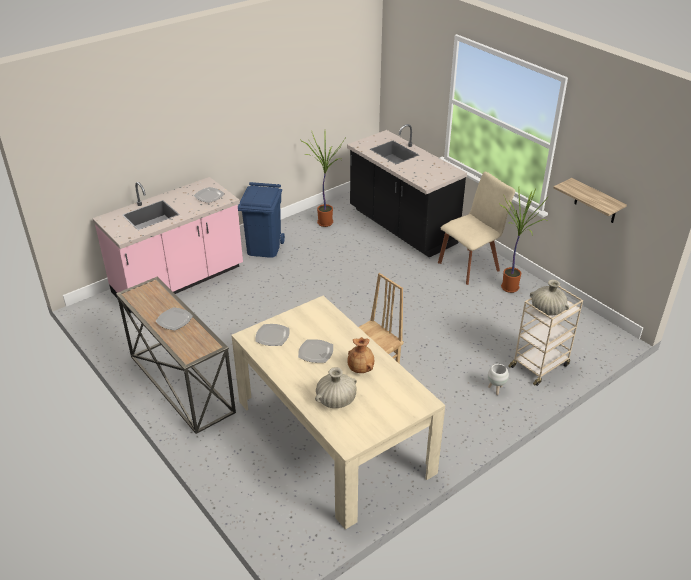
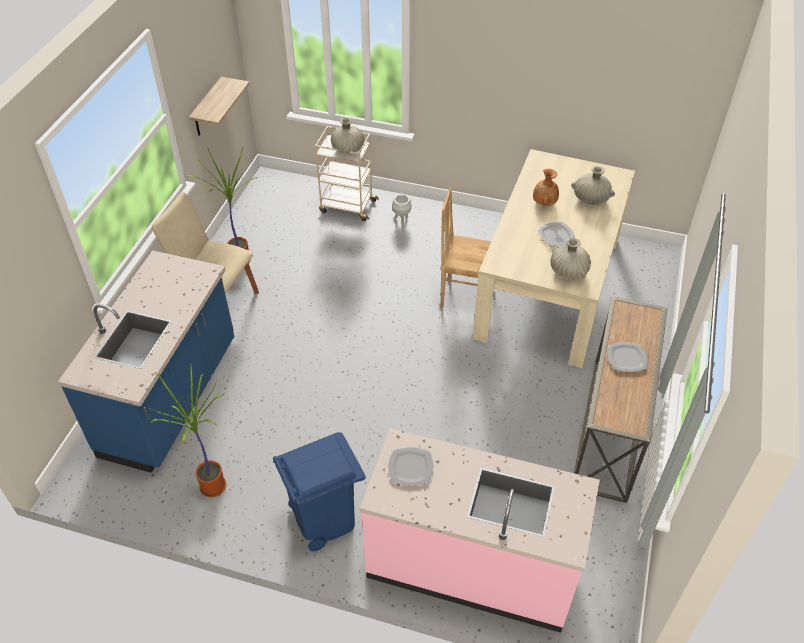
camera: 125 degrees left, 10 degrees up
(273, 336) = (568, 272): plate -> beige vase
(401, 227) = (171, 399): black counter -> blue counter

